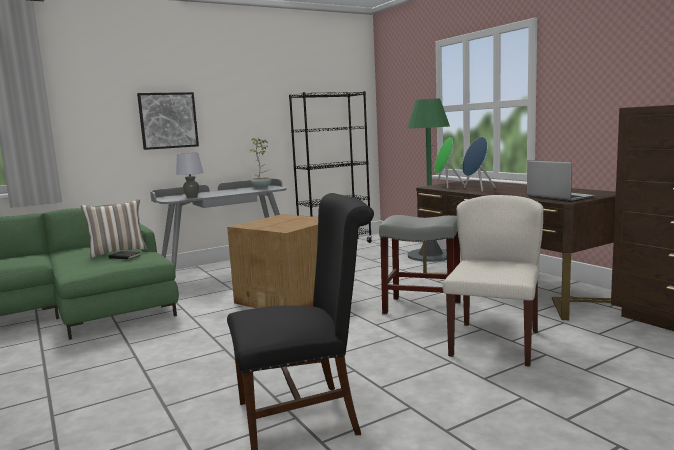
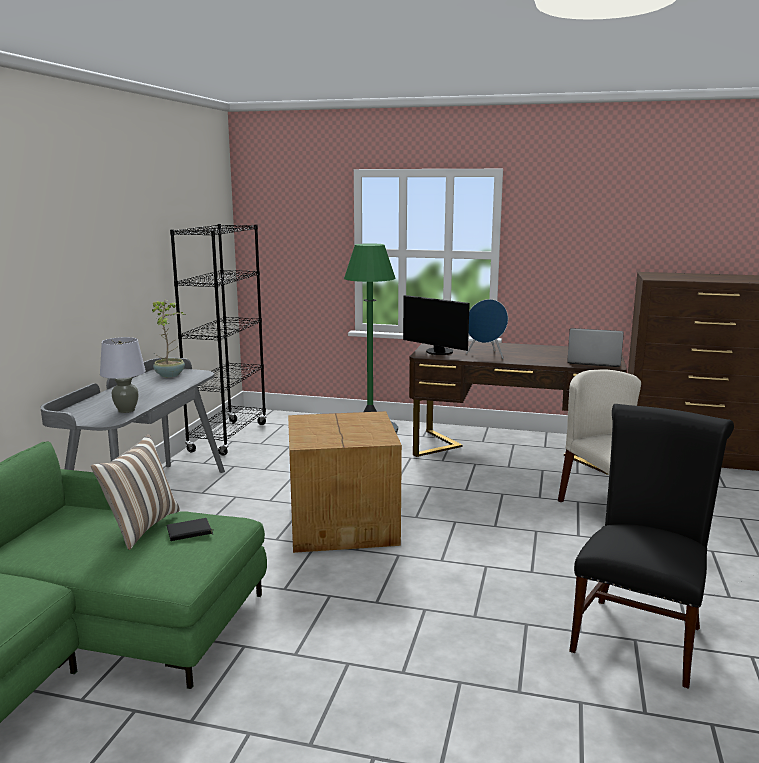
camera: 45 degrees left, 5 degrees up
(168, 120) = (45, 284): picture -> none
(421, 308) = (493, 495): grey stool -> none
(446, 186) = (437, 352): green speaker -> monitor

